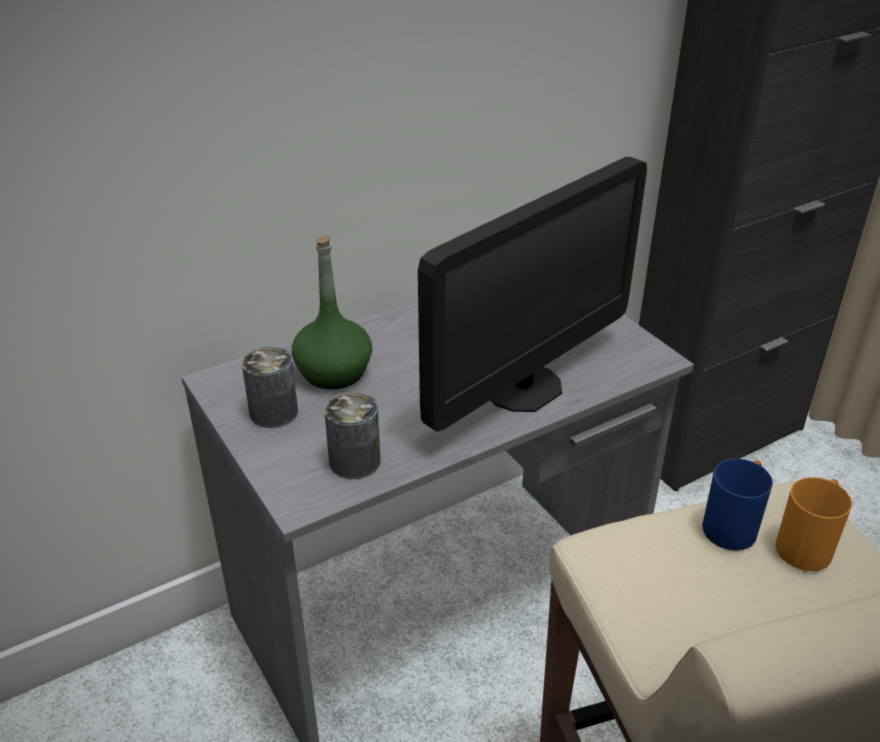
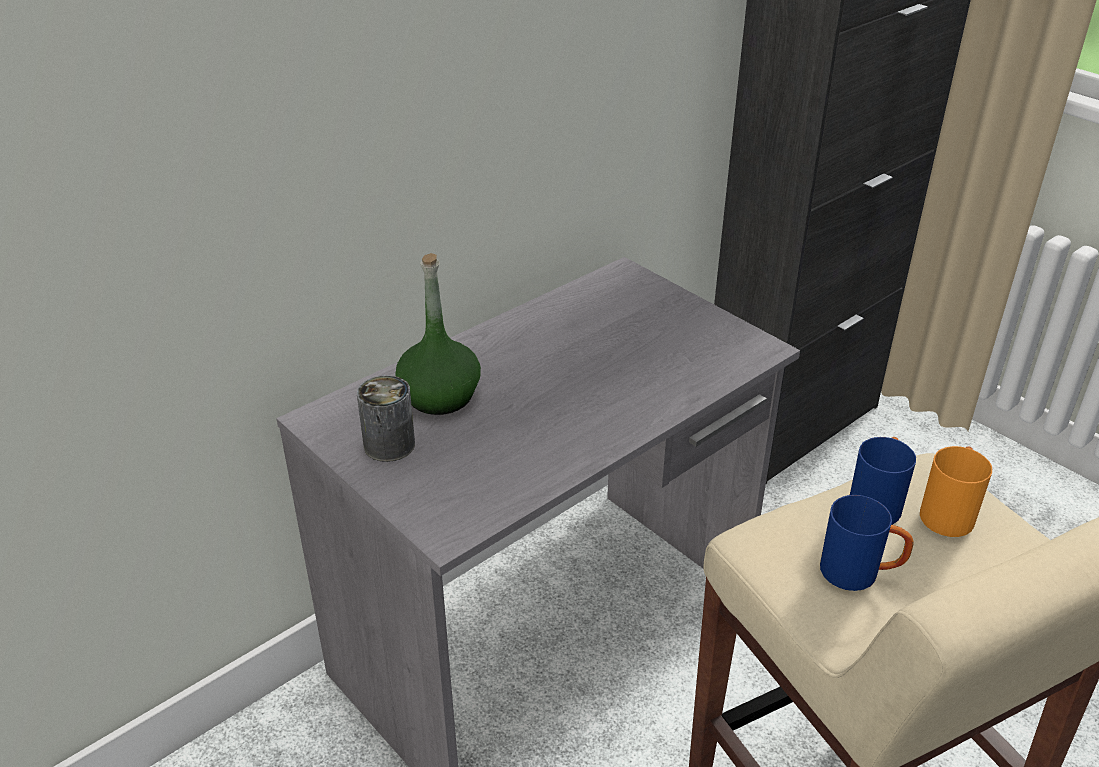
camera: 10 degrees left, 0 degrees up
(354, 461) = (490, 485): can -> none
(523, 388) = (639, 391): monitor -> none
(697, 596) = (860, 574): none -> blue mug

